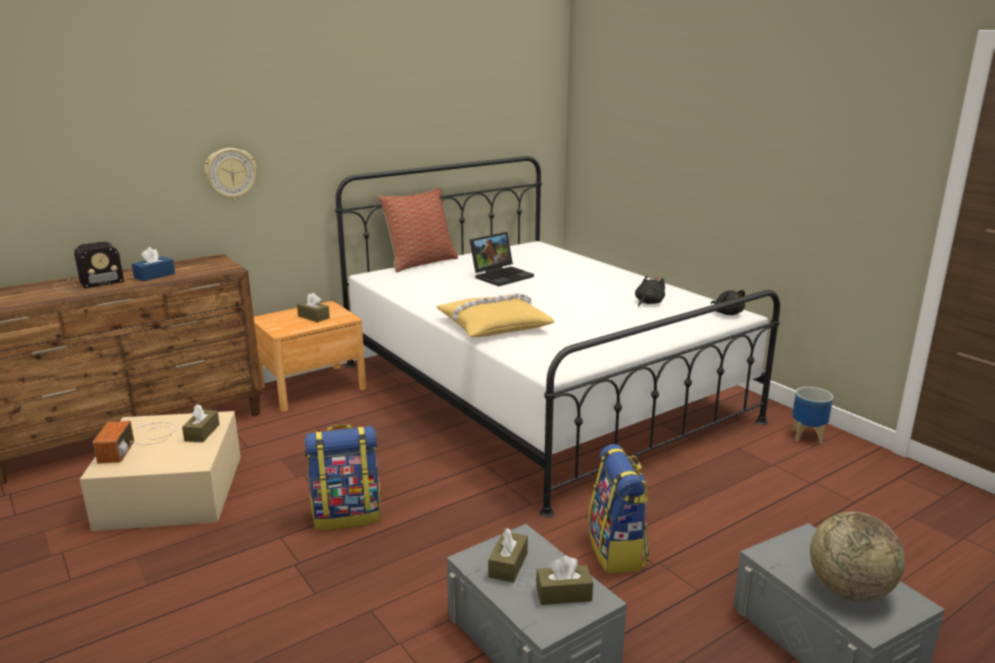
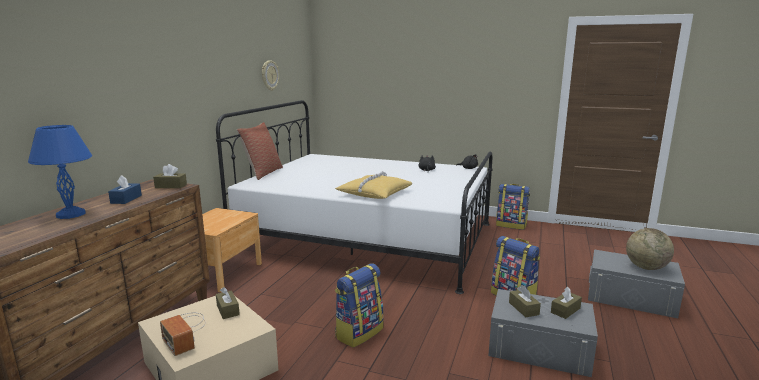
camera: 35 degrees left, 5 degrees down
(86, 284) = (72, 214): radio -> blue table lamp
(230, 174) = (152, 115): wall clock -> wall clock (269, 75)
(313, 317) = (221, 218): brown tissue box -> brown tissue box (171, 186)
(502, 276) = (327, 171): laptop -> none
(808, 436) = (511, 225): planter -> backpack

